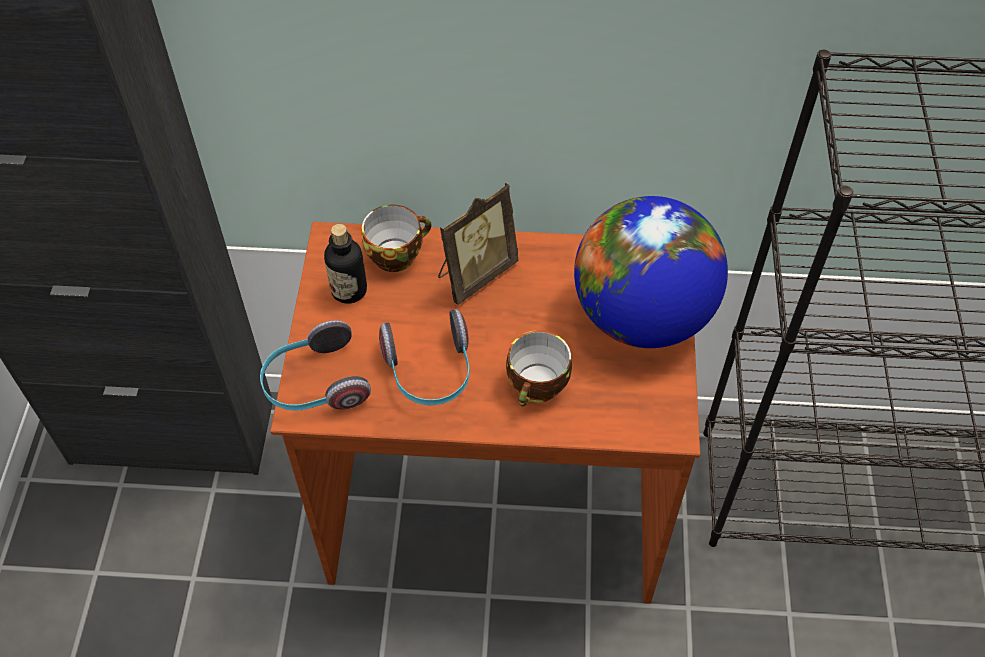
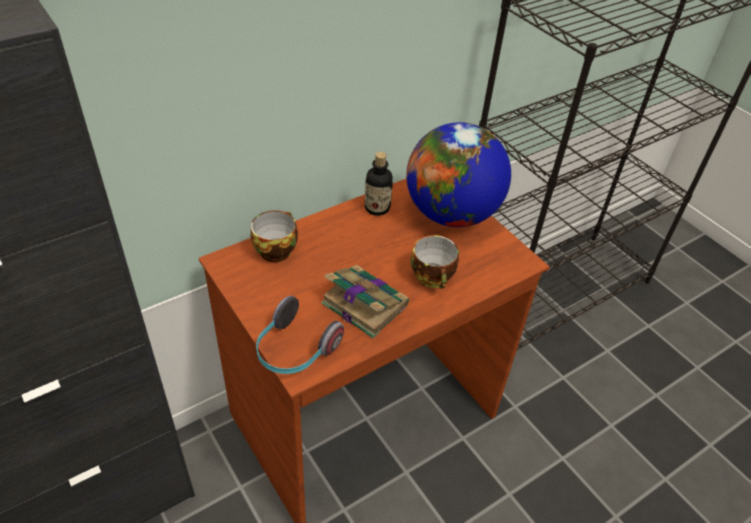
camera: 40 degrees left, 10 degrees down
(349, 290) = (264, 284): bottle -> bottle (377, 208)
(430, 372) = (363, 303): headphones -> book
(475, 274) = (336, 237): picture frame -> none

